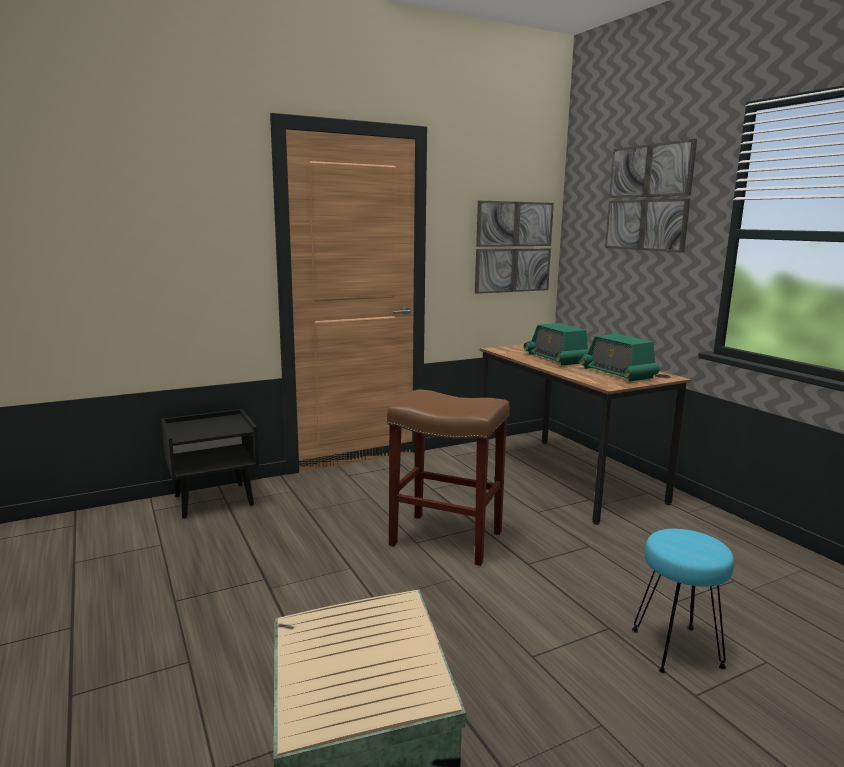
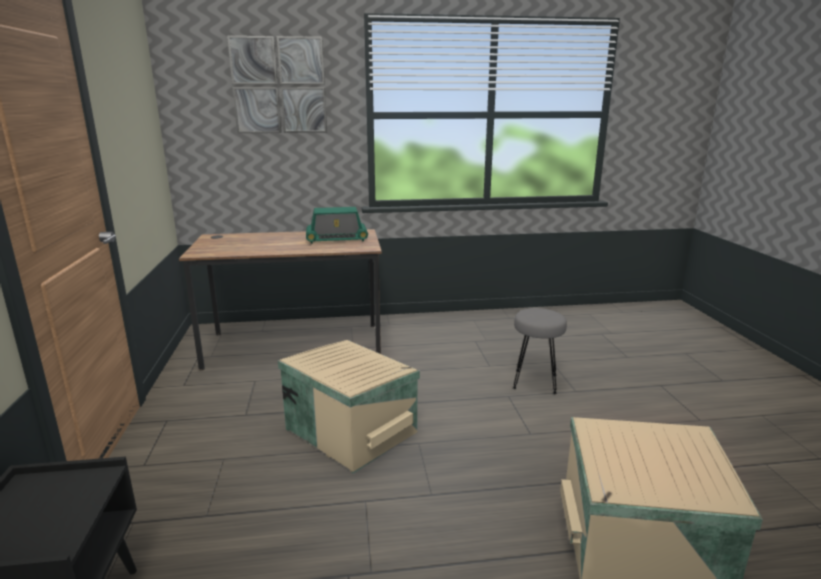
camera: 70 degrees left, 5 degrees up
(448, 538) = (351, 429): brown stool -> beige storage box
(513, 247) = (144, 140): picture -> none
(556, 358) = (266, 244): radio -> none
(675, 649) = (535, 382): turquoise stool -> grey stool

